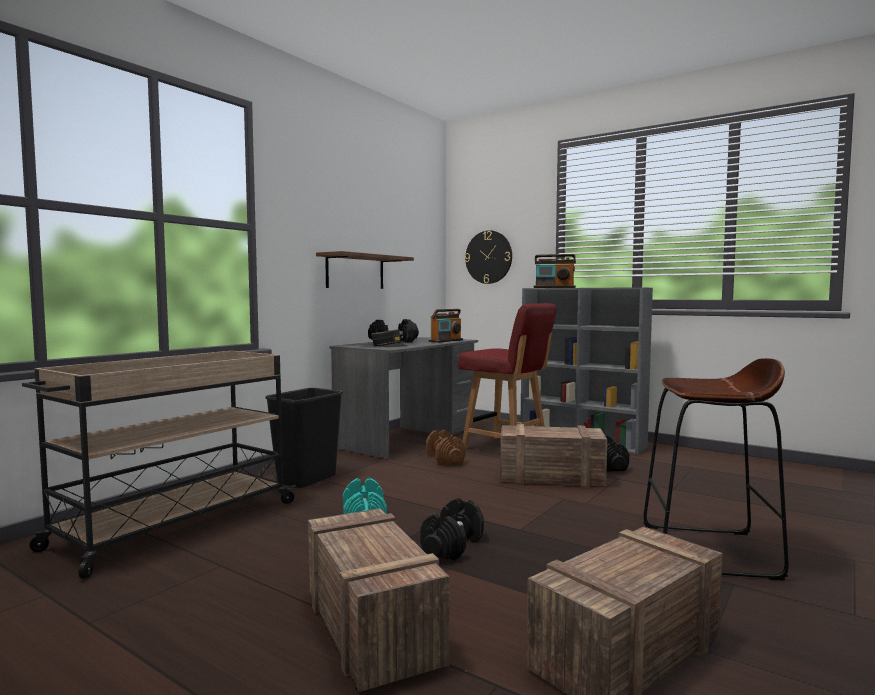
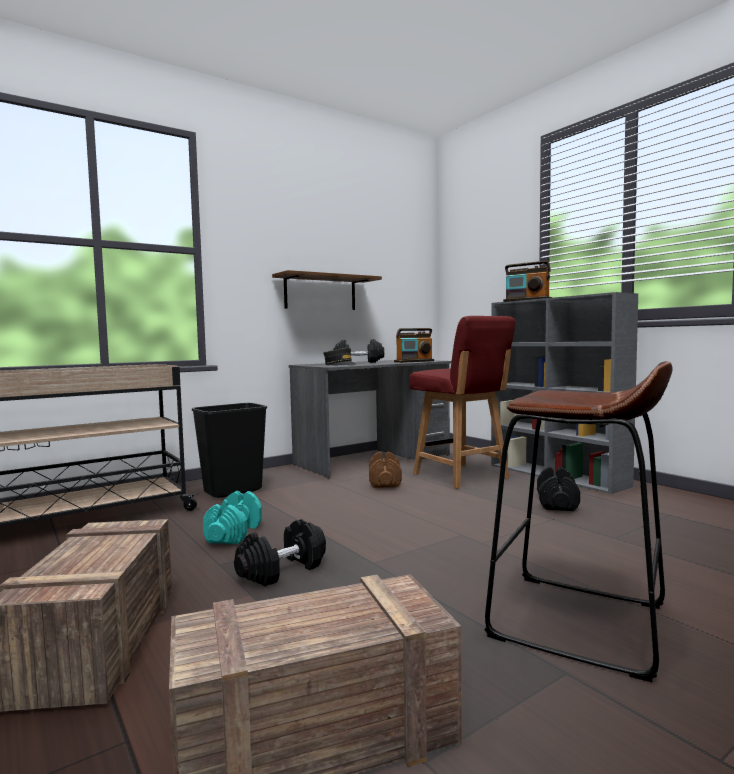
camera: 20 degrees right, 0 degrees up
(488, 257) = (475, 274): wall clock -> none
(552, 478) = (476, 511): crate -> none

